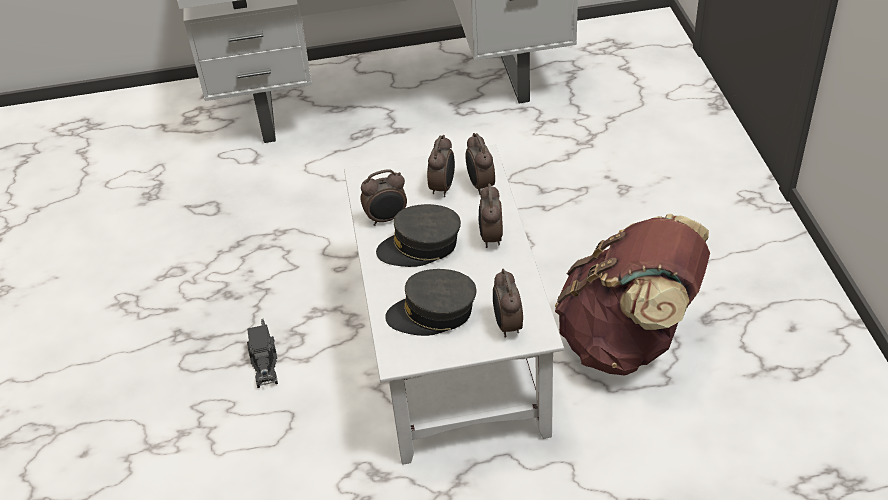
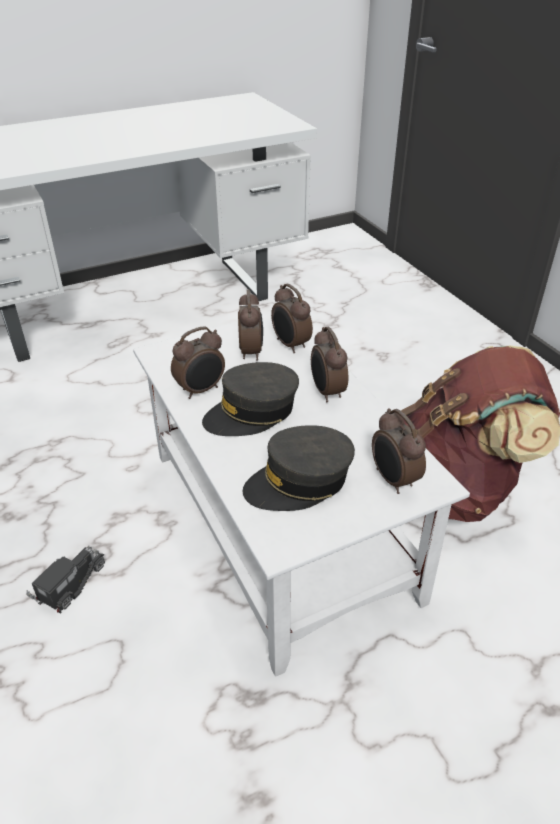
camera: 20 degrees left, 5 degrees down
(264, 363) = (70, 586): toy truck -> toy truck turned 120 degrees counterclockwise

